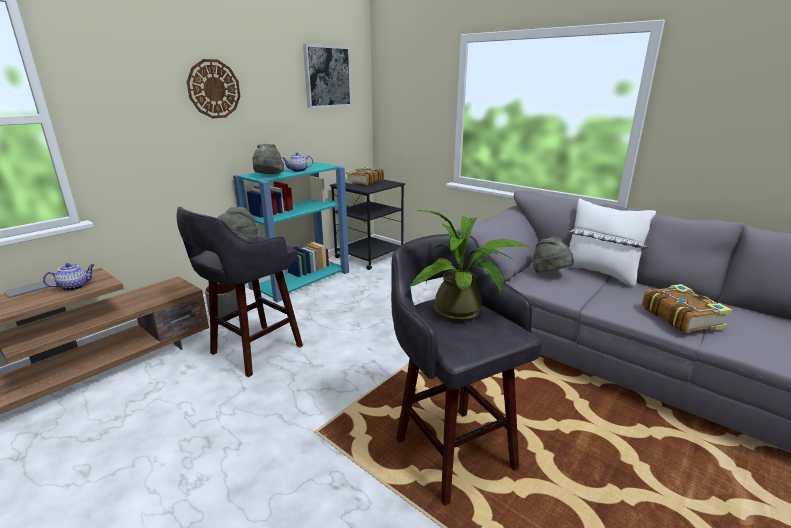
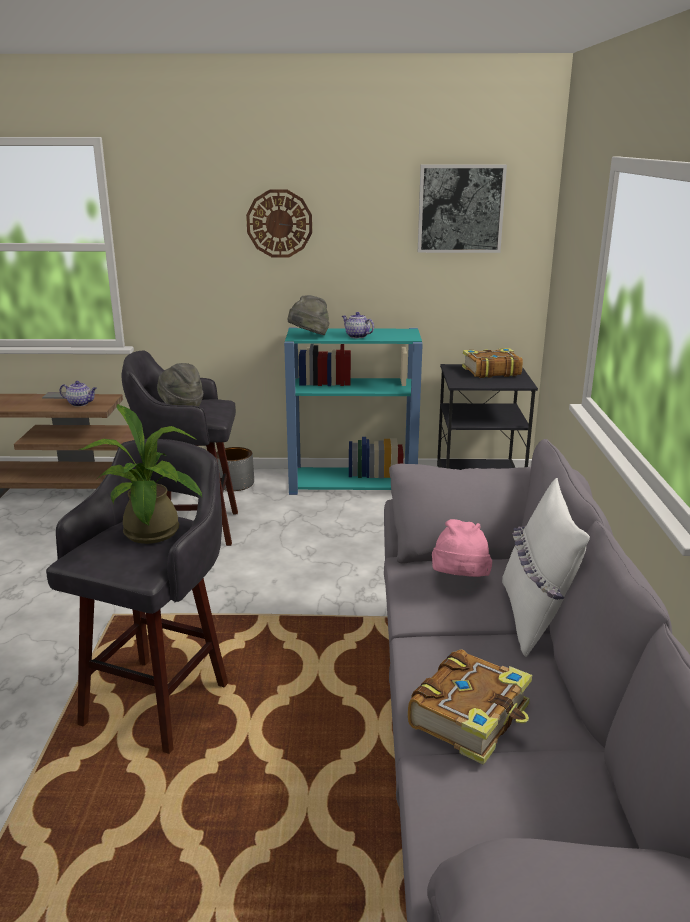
camera: 50 degrees right, 0 degrees up
(550, 274) = (459, 581): grey hat -> pink hat

